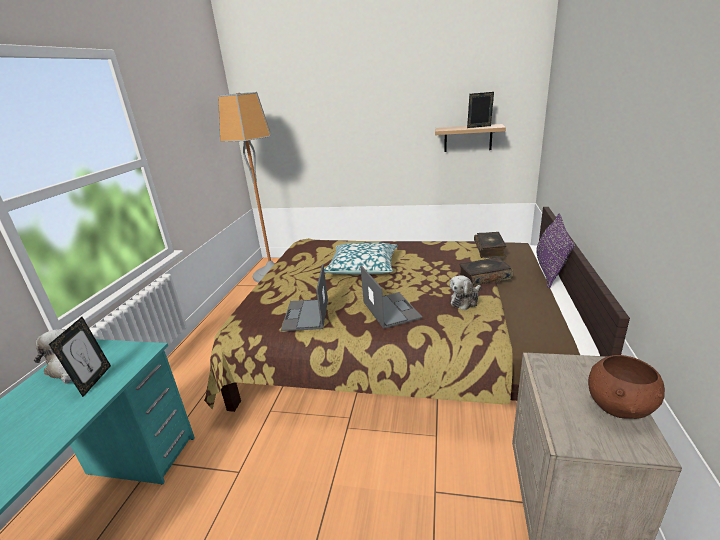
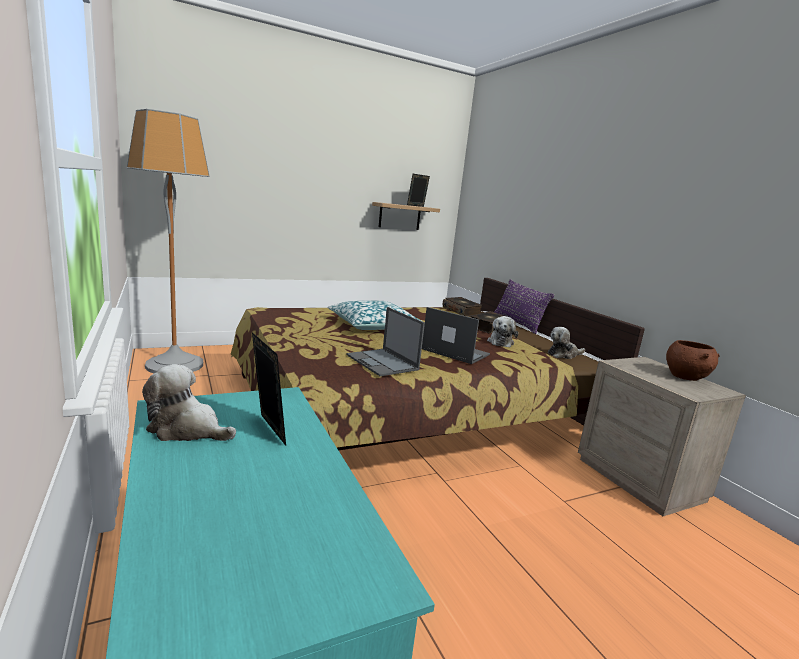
camera: 40 degrees left, 10 degrees down
(533, 327) = (563, 355): none -> plush toy

